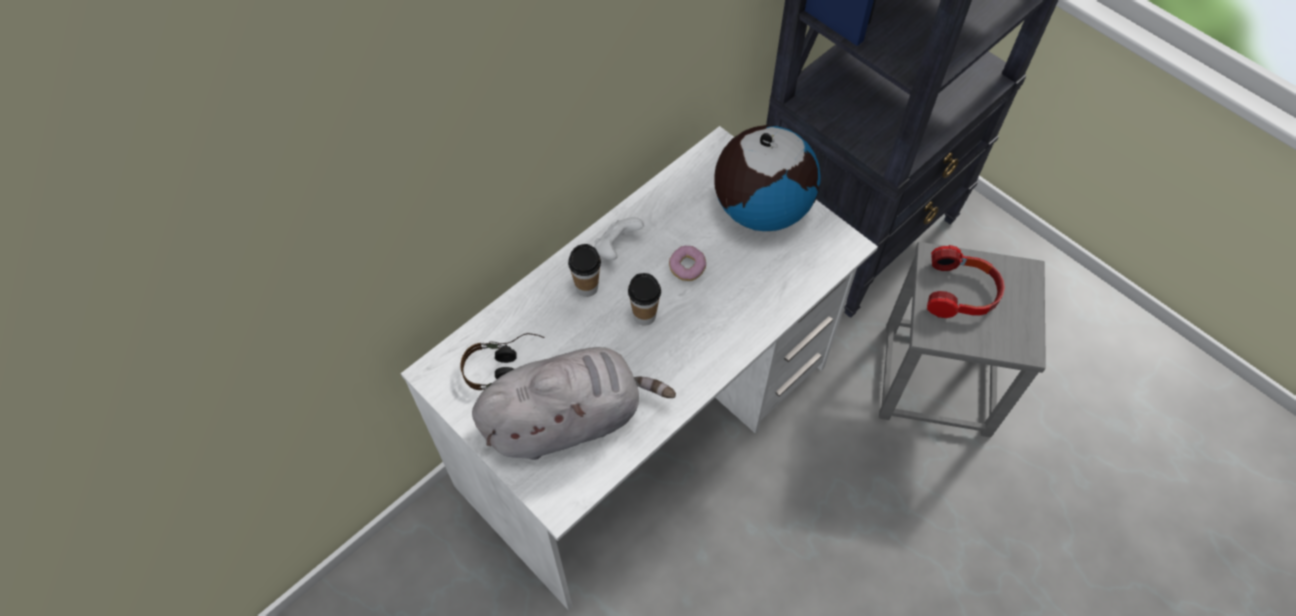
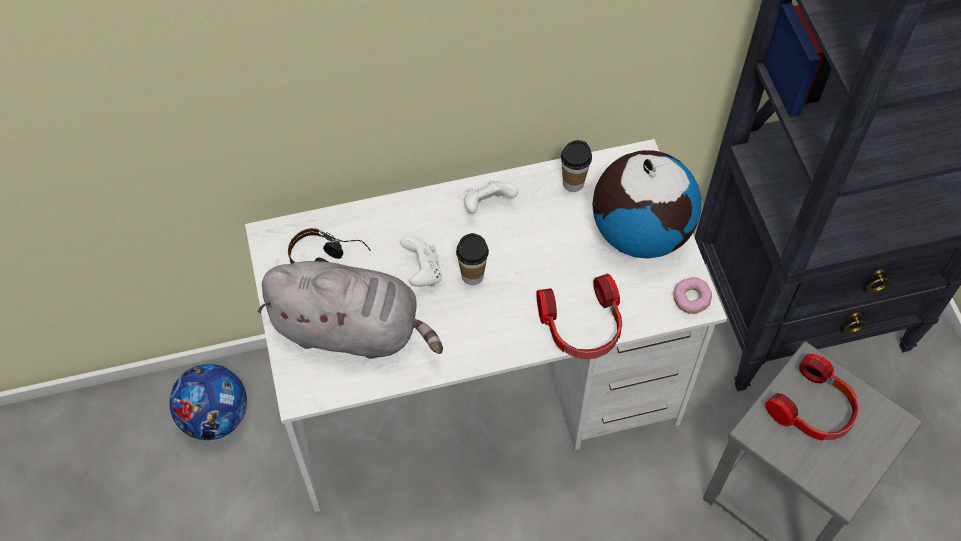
camera: 30 degrees right, 0 degrees up
(422, 576) = (215, 417): none -> football
(587, 287) = (439, 227): cup -> cup (573, 183)
(598, 334) = (422, 272): none -> white game controller
(687, 268) = (537, 252): donut -> donut (691, 299)
(768, 313) = (582, 327): none -> headphones

